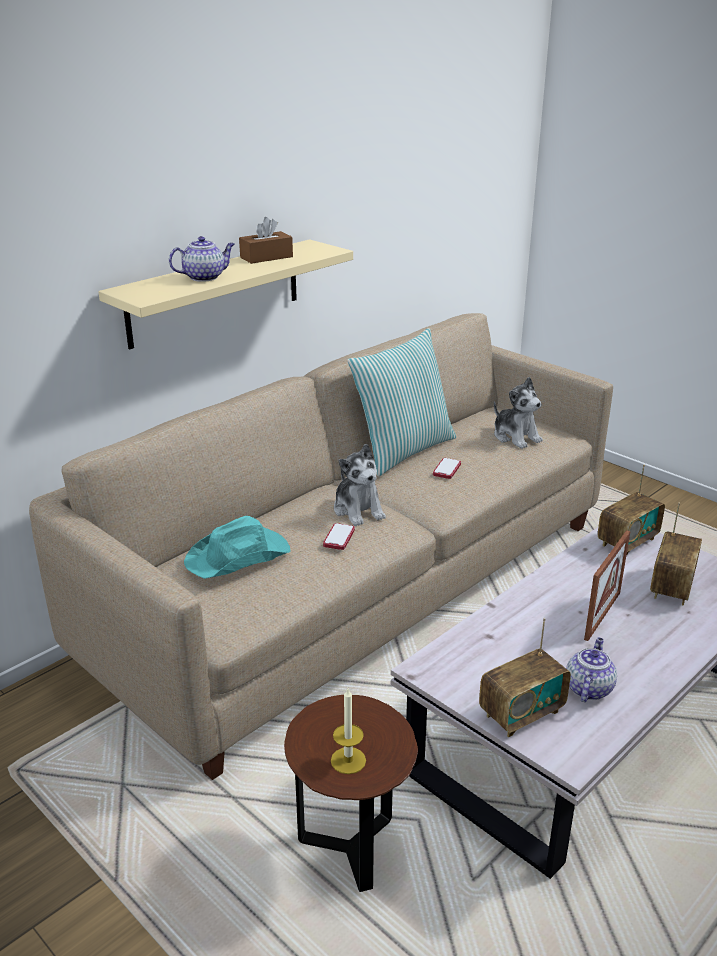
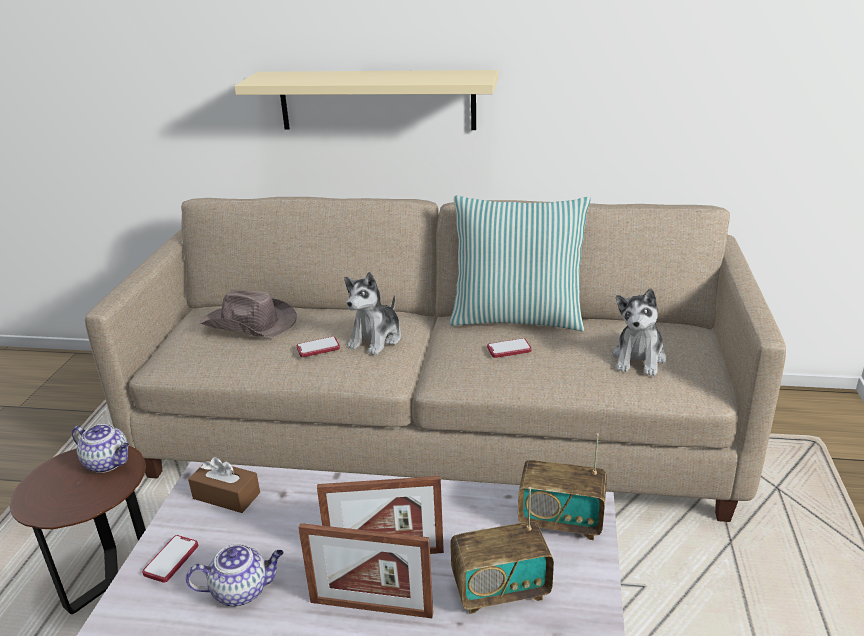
camera: 55 degrees right, 0 degrees up
(205, 277) = (331, 77): teapot -> teapot (108, 463)
(239, 557) = (250, 324): turquoise hat -> brown hat
(266, 257) = (416, 74): brown tissue box -> brown tissue box (226, 496)
(348, 760) = (55, 489): candle -> none
(521, 713) = (171, 560): radio -> phone
(650, 639) = (371, 608): none -> picture frame

